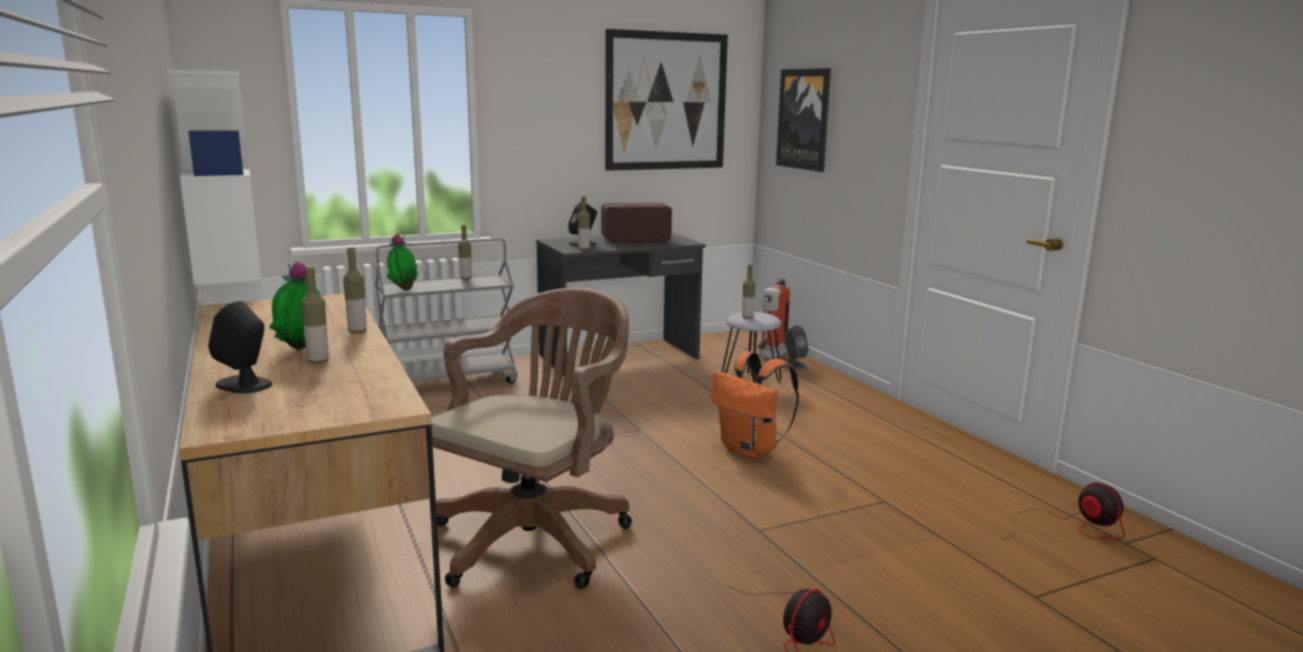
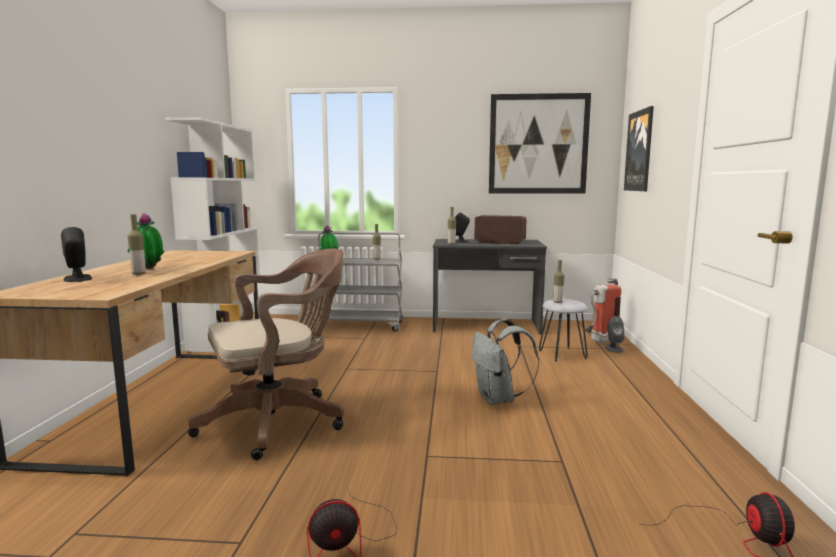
camera: 30 degrees right, 5 degrees down
(357, 331) = (199, 265): bottle -> none
(751, 450) = (498, 399): orange backpack -> grey backpack

